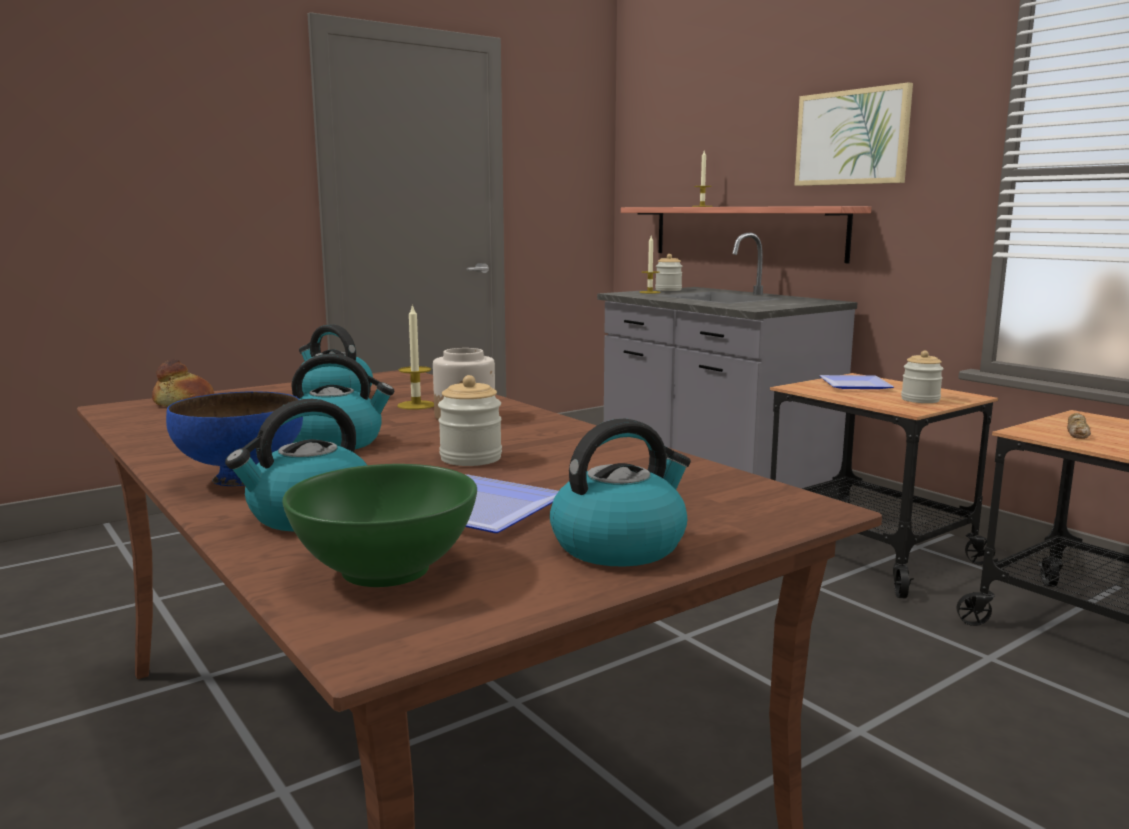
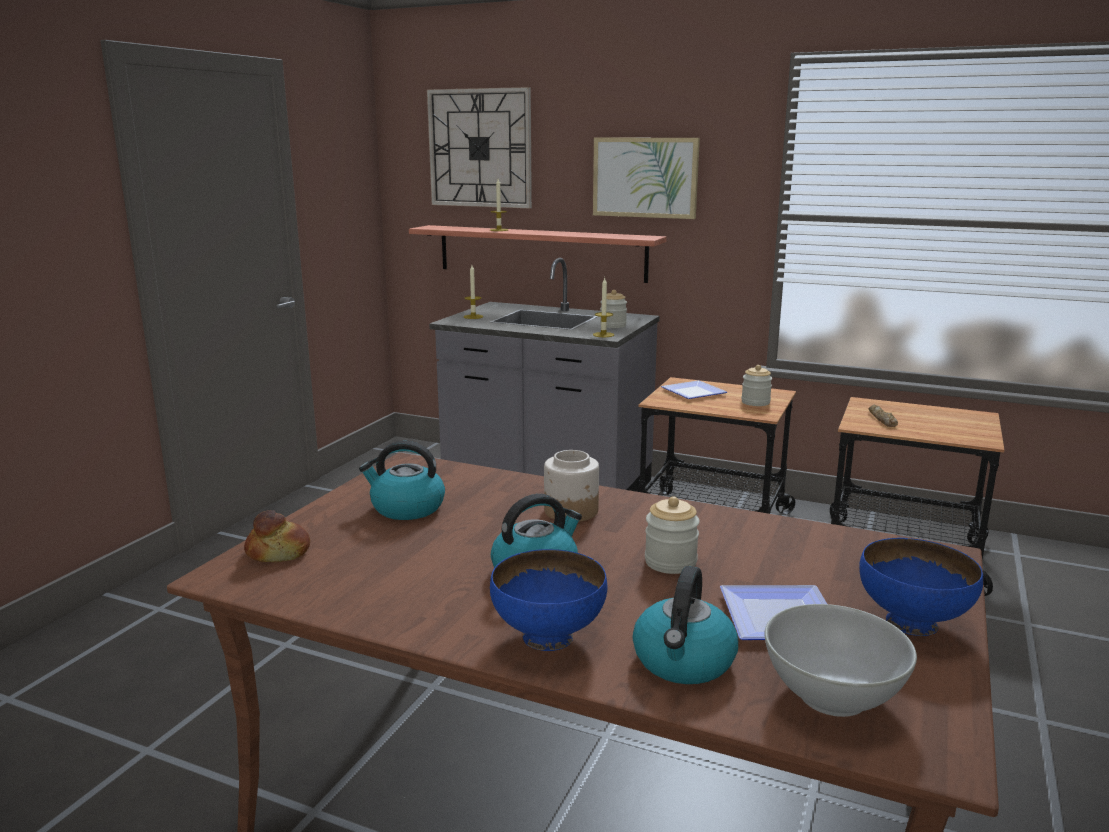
camera: 30 degrees left, 5 degrees up
(384, 570) = (832, 696): green bowl -> white bowl
(416, 405) = (505, 505): candle -> candle (603, 335)
(620, 545) = (911, 623): kettle -> blue bowl
(668, 290) = (481, 310): jar -> jar (613, 325)
(697, 122) = (480, 148): none -> wall clock

